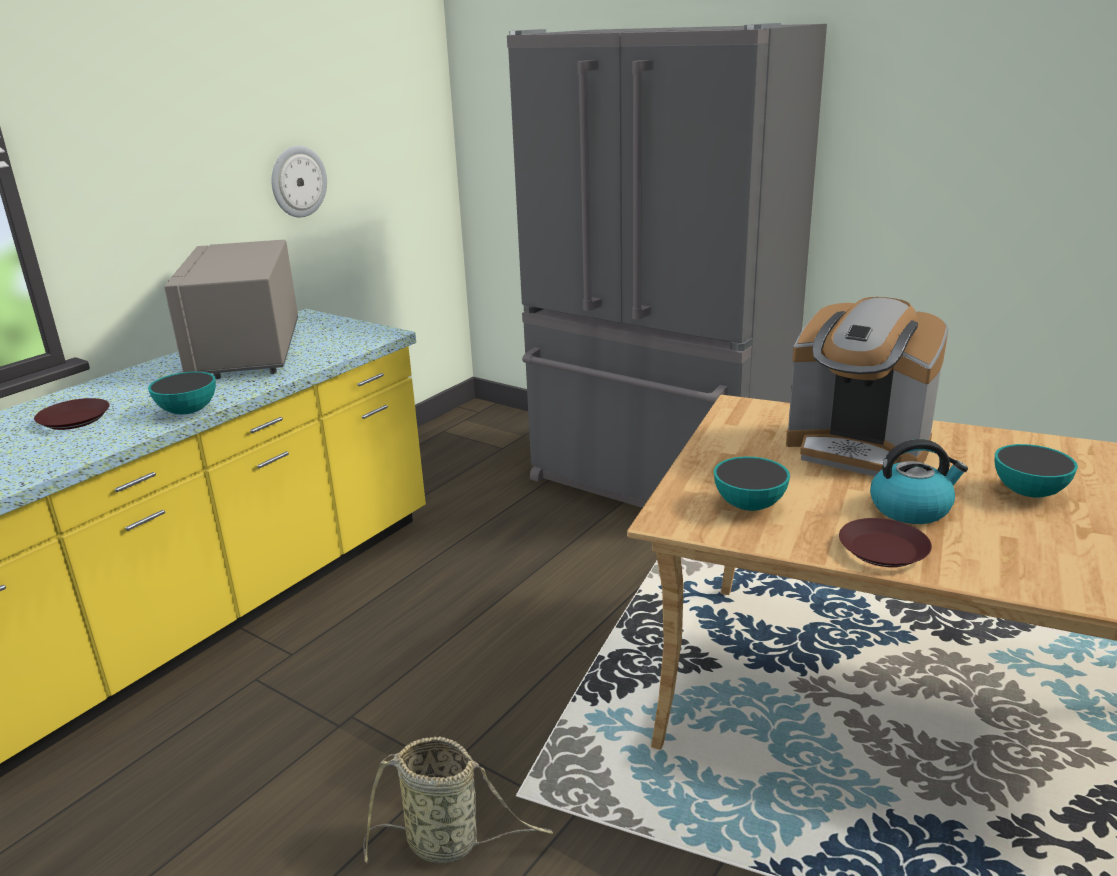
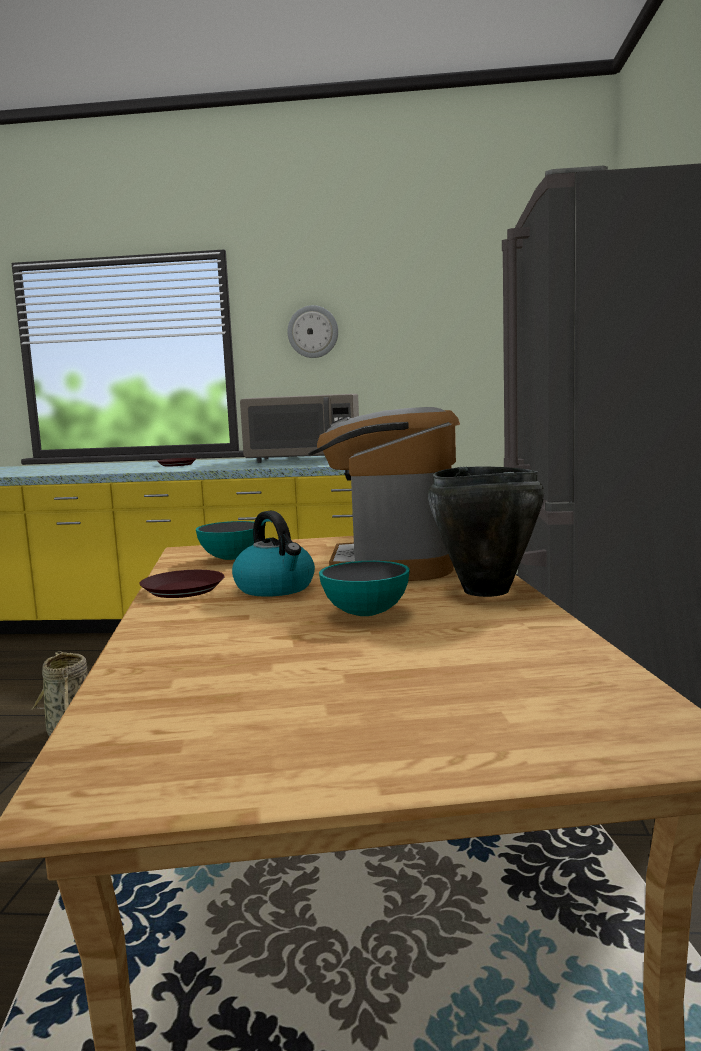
camera: 60 degrees right, 15 degrees down
(188, 412) = (204, 468): bowl -> none
(247, 351) = (304, 459): grey microwave -> grey microwave turned 135 degrees counterclockwise
(298, 181) = (428, 365): wall clock -> wall clock (313, 332)
(981, 441) = (485, 591): none -> black cooking pot

